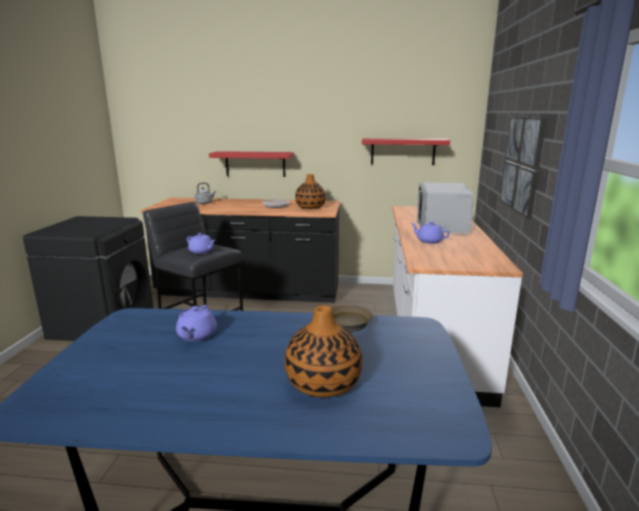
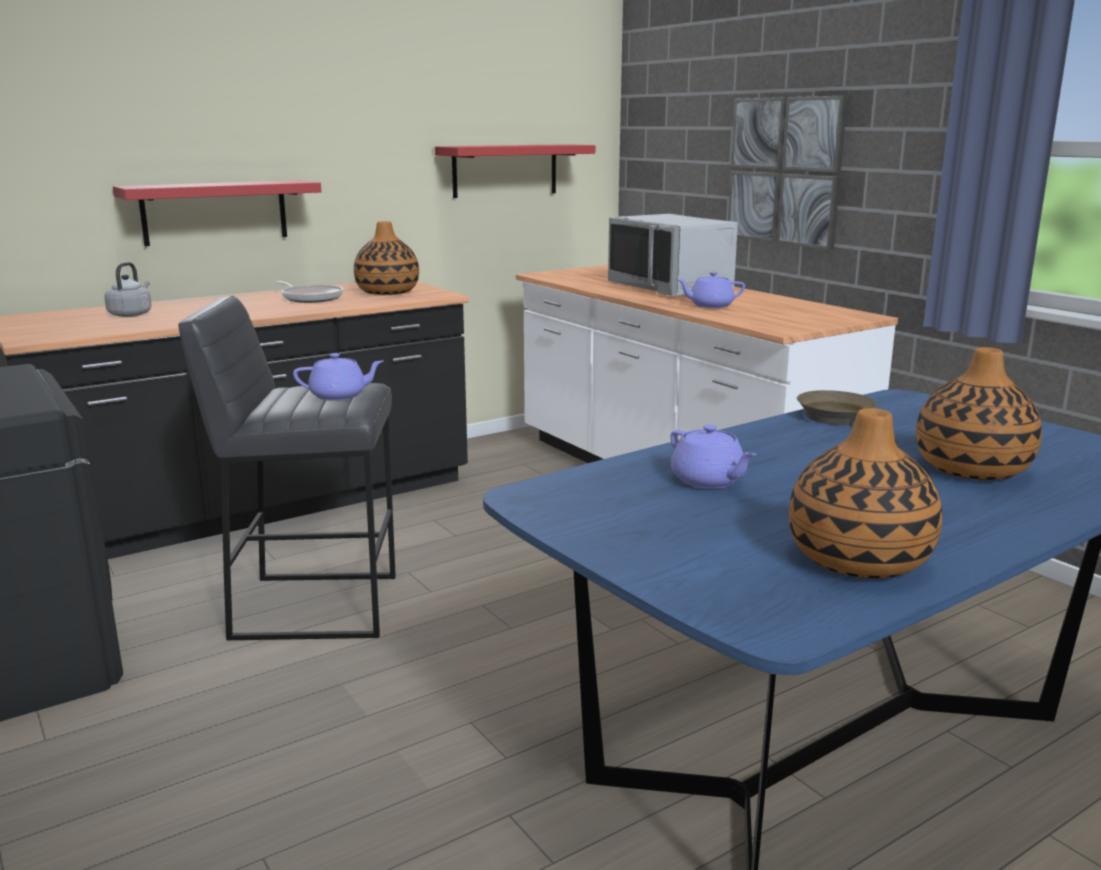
camera: 40 degrees left, 0 degrees up
(129, 402) = (859, 560): none -> vase

